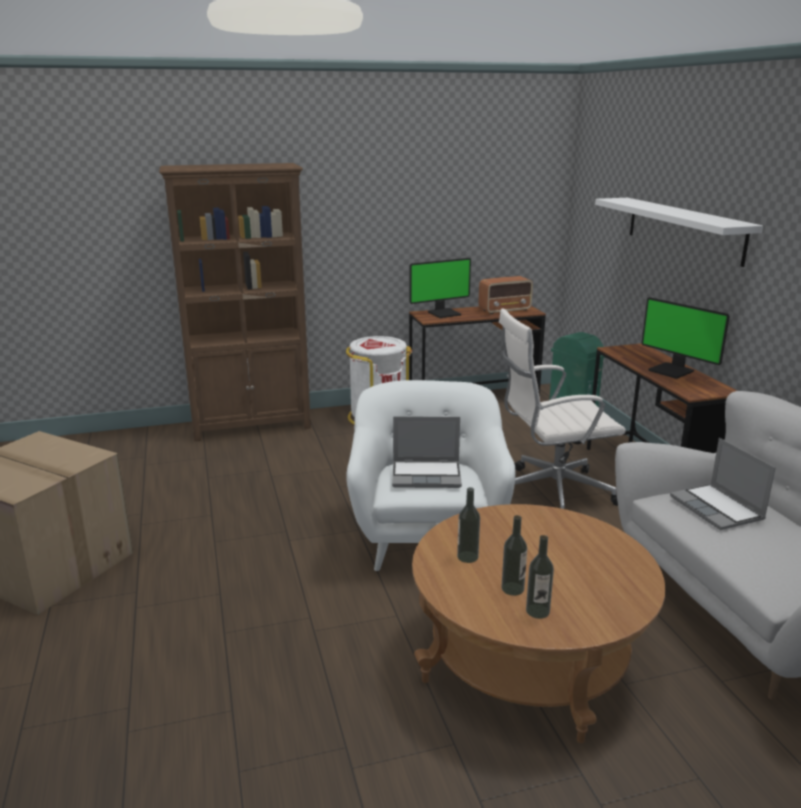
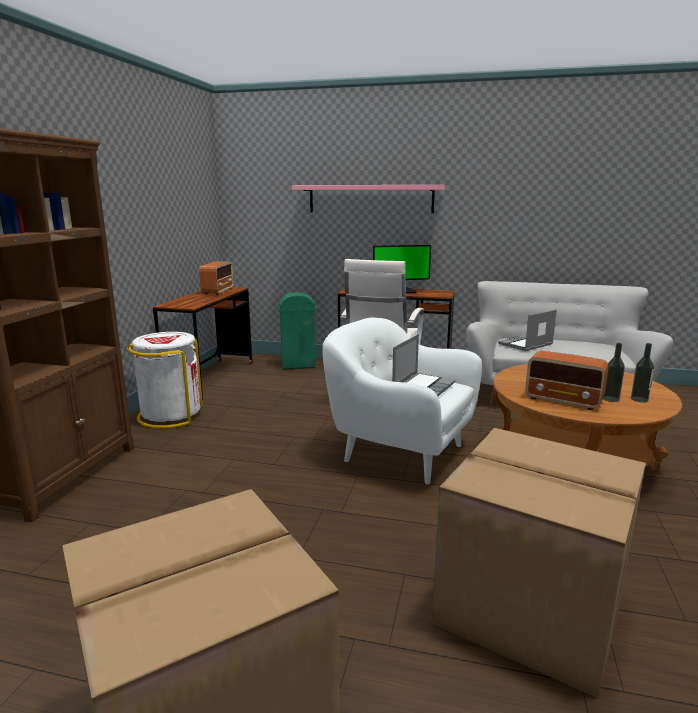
camera: 60 degrees left, 5 degrees down
(209, 665) = (527, 607): none -> cardboard box
(444, 313) = (184, 301): monitor -> none
(467, 557) = (564, 401): bottle -> radio
(684, 229) = (370, 199): white shelf -> pink shelf
(718, 509) = (525, 344): laptop -> laptop turned 135 degrees clockwise

